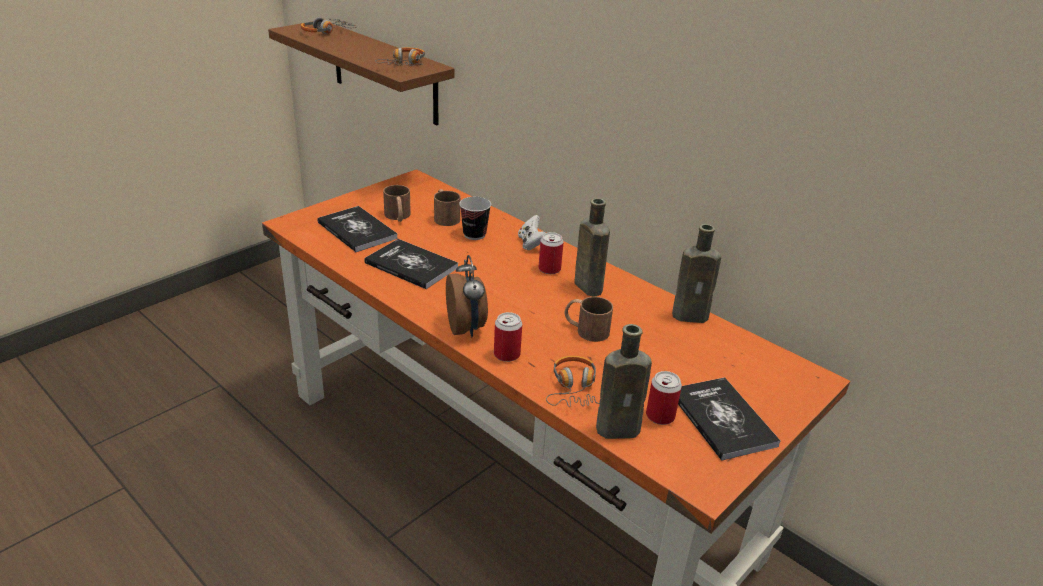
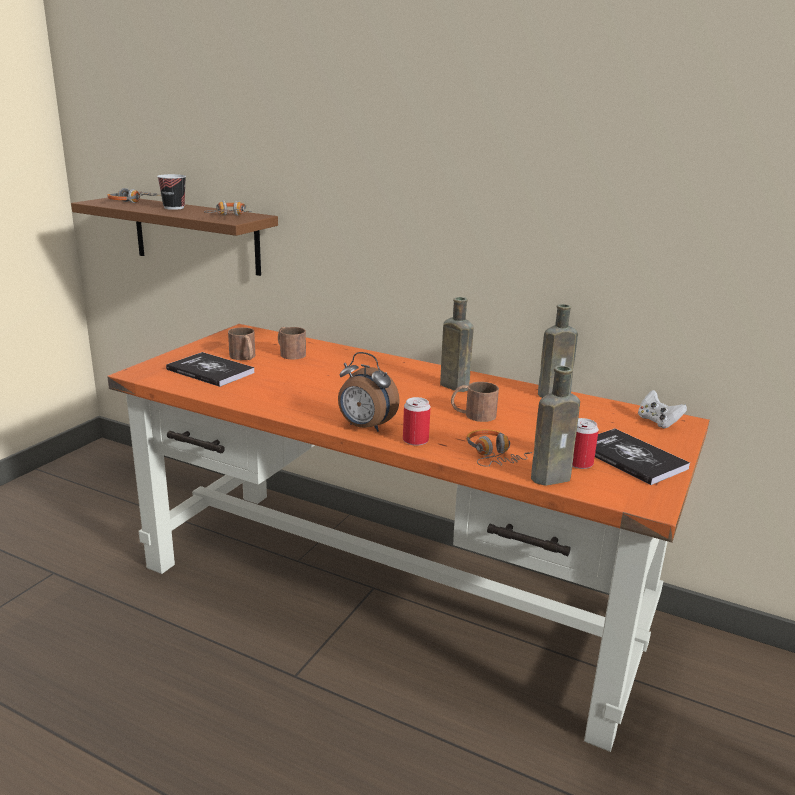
camera: 15 degrees left, 10 degrees down
(411, 265) = (281, 390): book -> none
(466, 328) = (365, 427): alarm clock -> alarm clock turned 150 degrees clockwise
(474, 234) = (326, 362): cup -> cup (174, 208)
(531, 243) = (382, 363): white game controller -> white game controller (657, 422)
(549, 269) = (411, 378): can -> none

